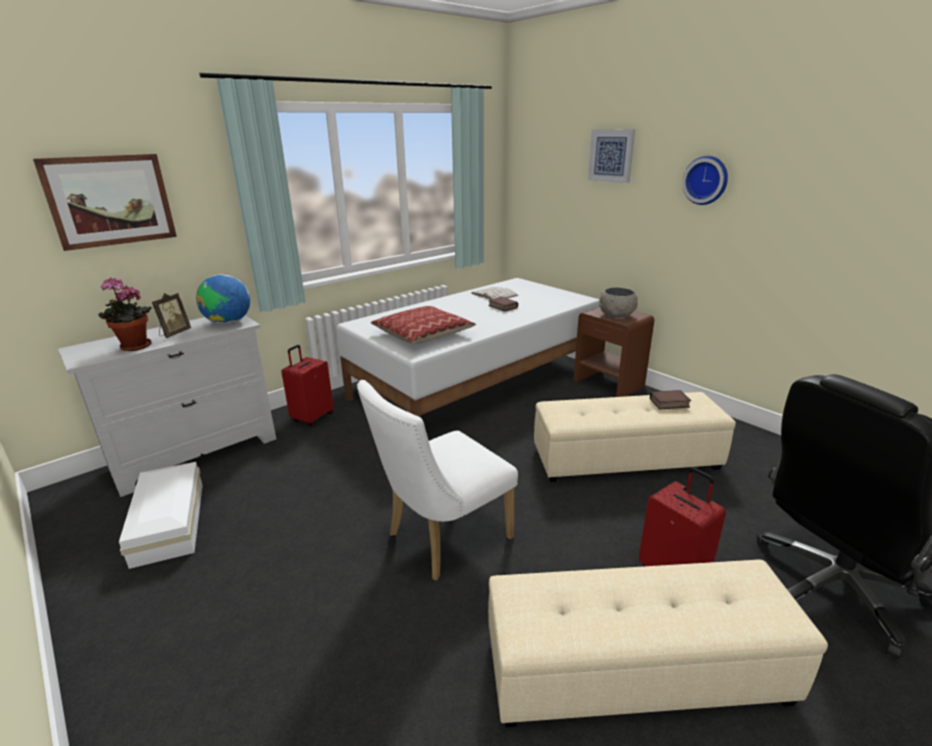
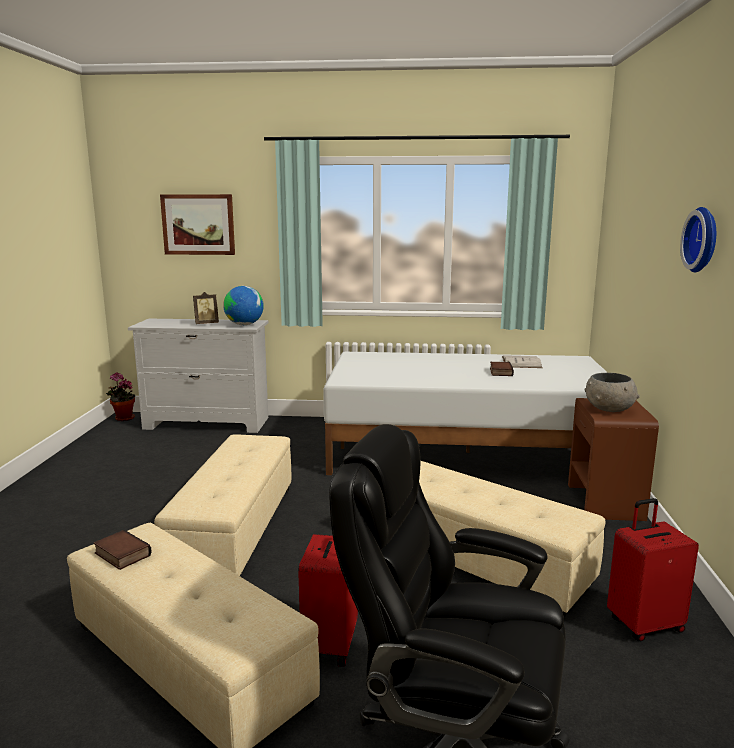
camera: 45 degrees right, 10 degrees down
(134, 347) = (174, 325): potted plant -> potted plant (123, 419)
(167, 524) = (136, 450): white storage box -> none
(312, 418) = (299, 429): red suitcase -> red suitcase (644, 624)
(423, 334) = (380, 372): pillow -> none
(442, 539) = (234, 529): white chair -> beige ottoman
(611, 155) = (652, 209): picture -> none
(669, 403) = (527, 505): book -> book (120, 554)

